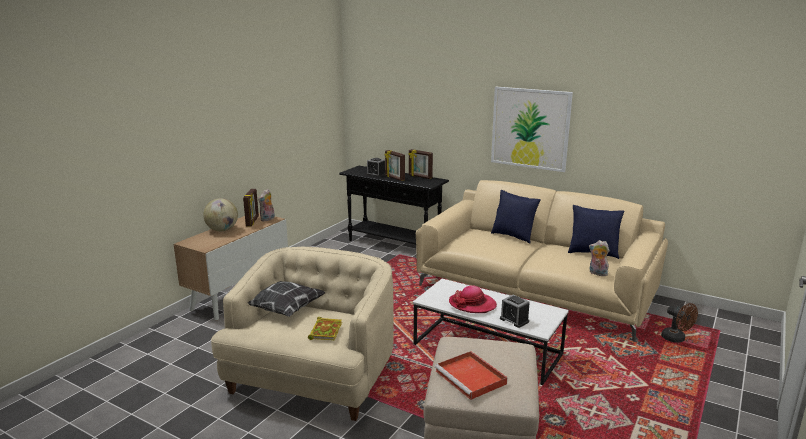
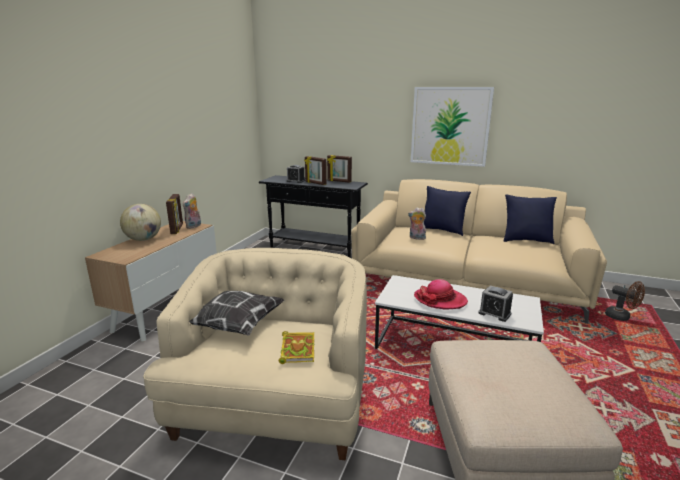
camera: 10 degrees left, 0 degrees up
(471, 378) = (509, 396): red tray -> none
(597, 273) = (545, 259): plush toy -> plush toy (416, 238)

